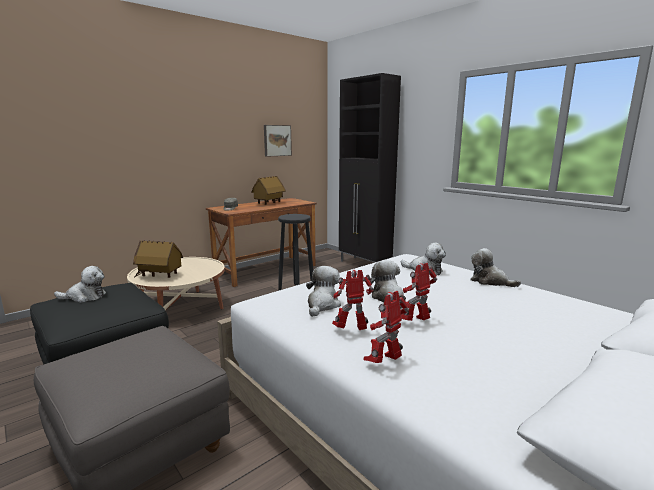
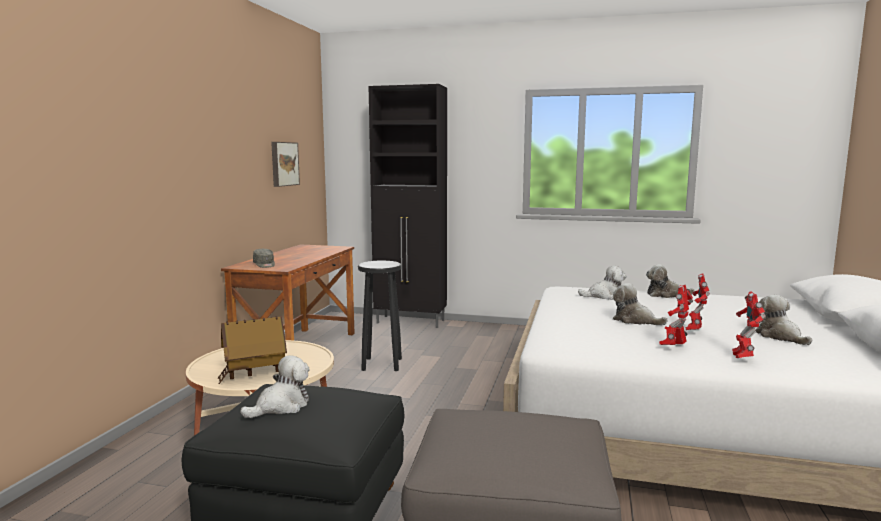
camera: 35 degrees left, 5 degrees down
(269, 203) = (296, 253): toy house -> none
(322, 305) = (605, 337): plush toy -> plush toy (780, 336)

